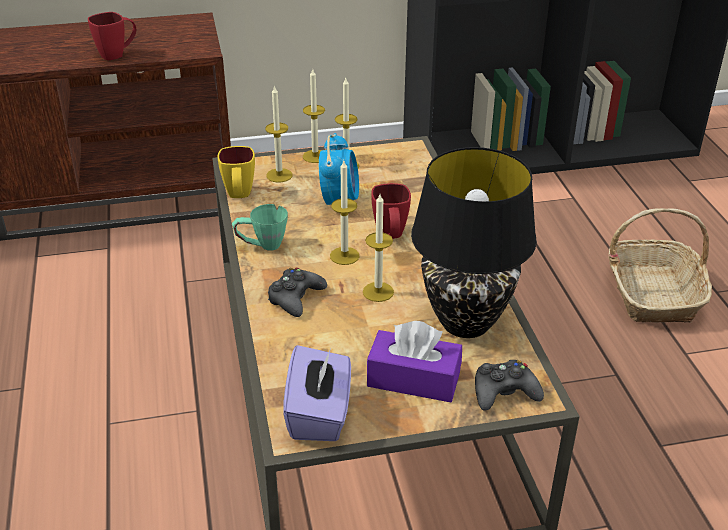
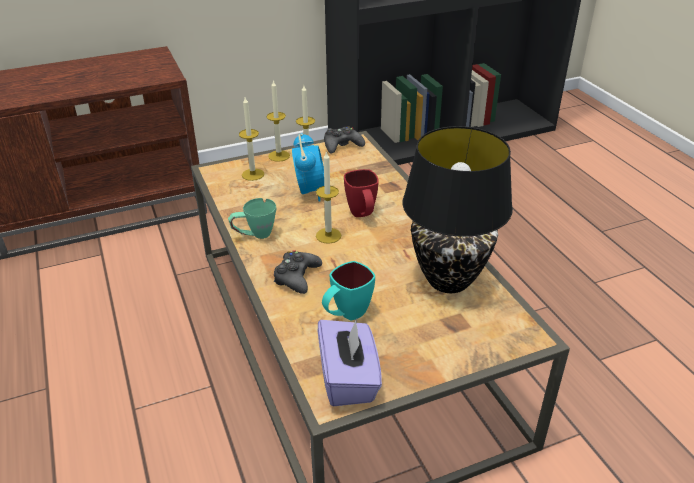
camera: 10 degrees left, 0 degrees up
(117, 54) = (93, 85): red mug -> none
(239, 196) = (223, 195): yellow mug -> none
(337, 346) = (346, 315): none -> turquoise mug
(378, 292) = (366, 263): candle -> none
(413, 379) = (421, 335): purple tissue box -> none
(504, 392) = (501, 336): black game controller -> black game controller (342, 145)
(652, 293) = (554, 238): basket -> none

